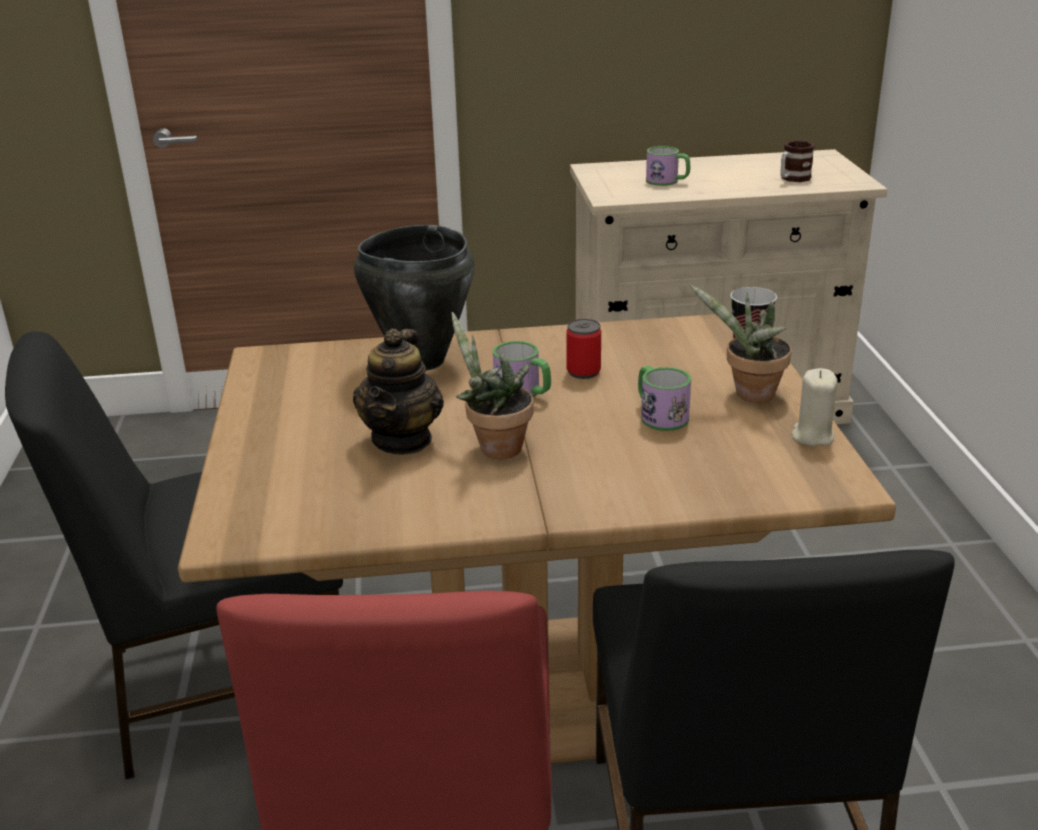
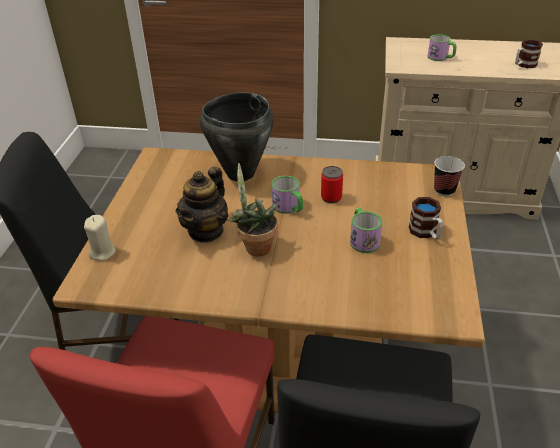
camera: 15 degrees right, 10 degrees up
(749, 395) = (426, 233): potted plant -> mug
(812, 436) = (452, 273): beige candle -> beige candle (102, 252)

